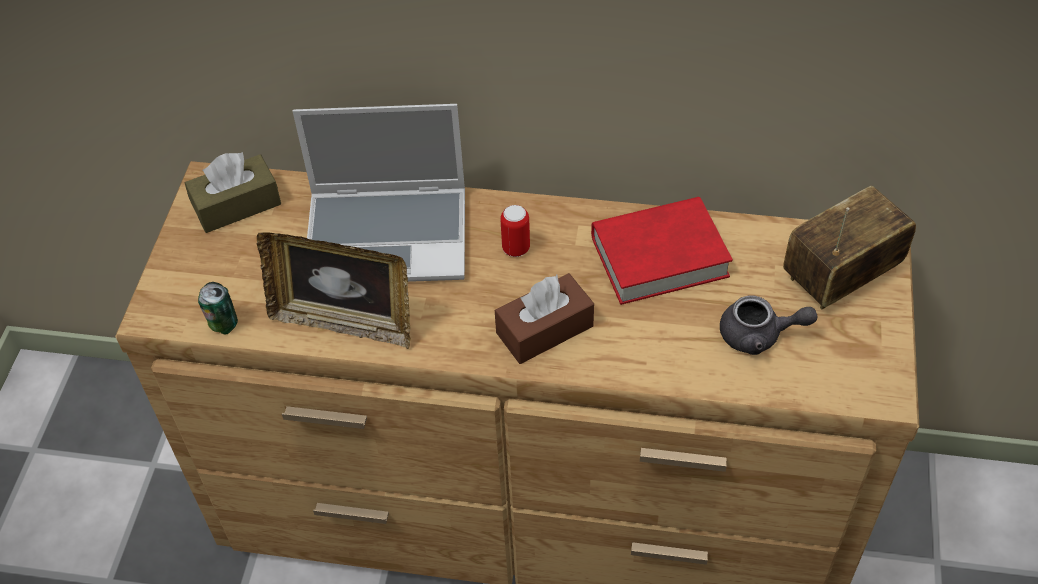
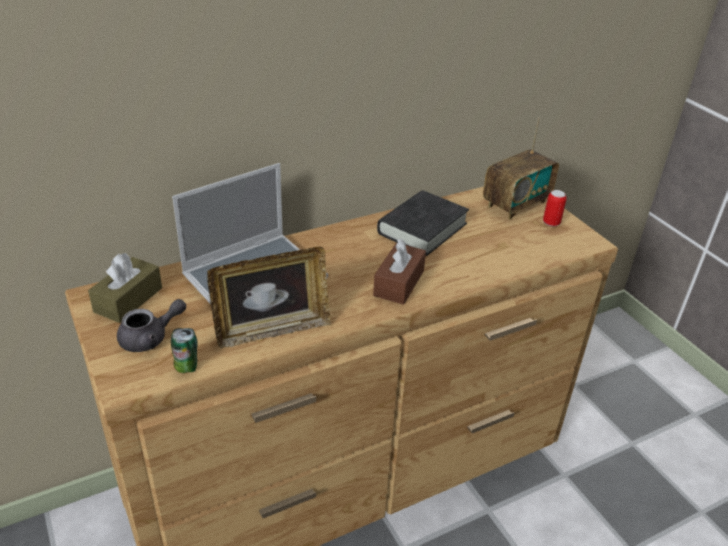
camera: 40 degrees left, 15 degrees down
(516, 248) = (340, 253): can -> can (551, 223)
(659, 257) = (422, 228): red book -> black book
(759, 335) = (509, 241): grey teapot -> grey teapot (150, 338)
(841, 275) = (516, 204): radio -> radio turned 150 degrees counterclockwise

